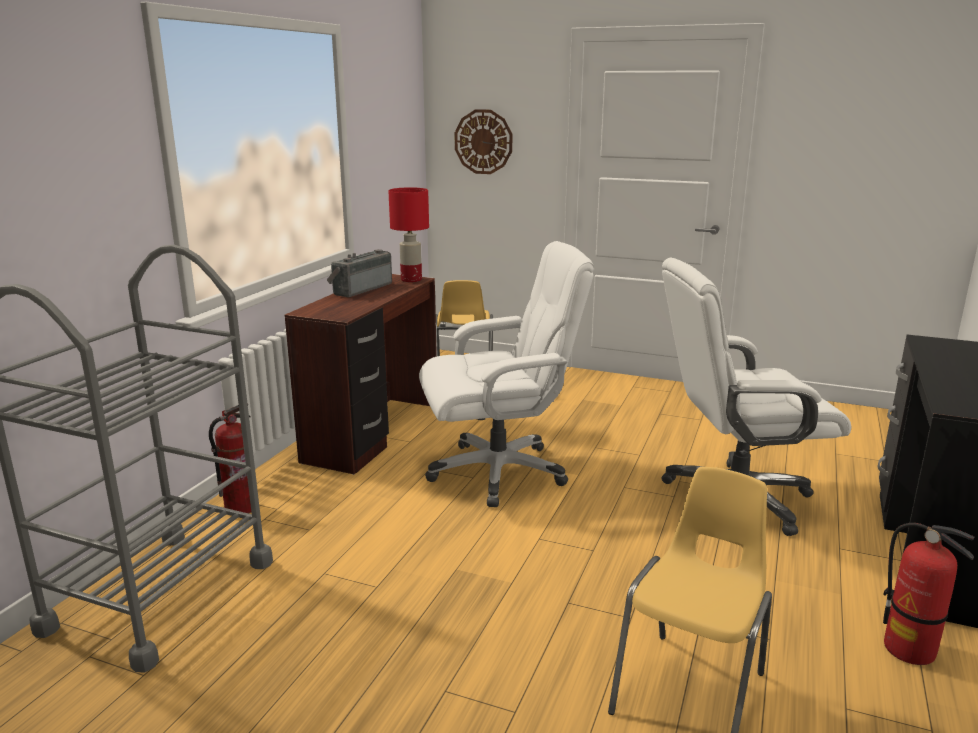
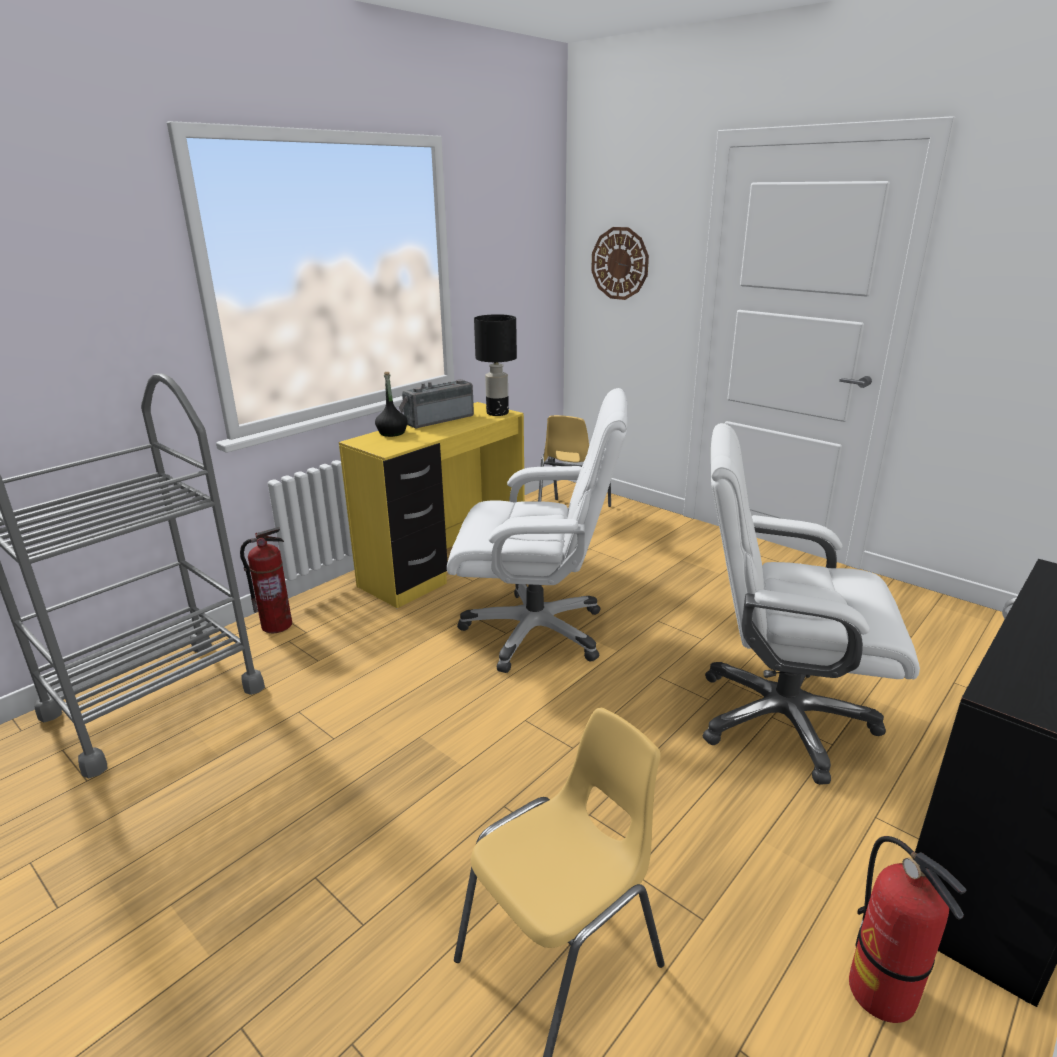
camera: 20 degrees right, 5 degrees up
(330, 303) = (392, 433): none -> black bottle
(375, 433) = (446, 565): brown desk -> yellow desk
(412, 280) = (498, 413): red table lamp -> black table lamp

